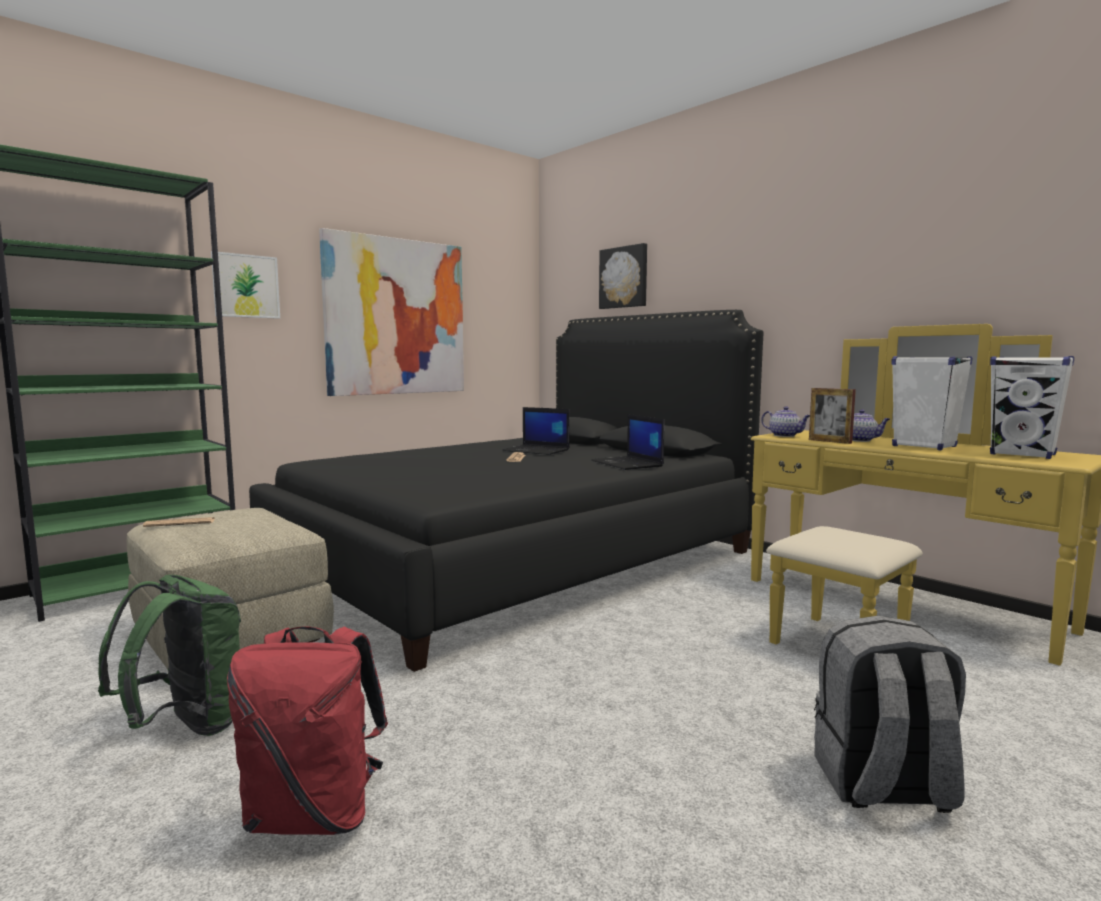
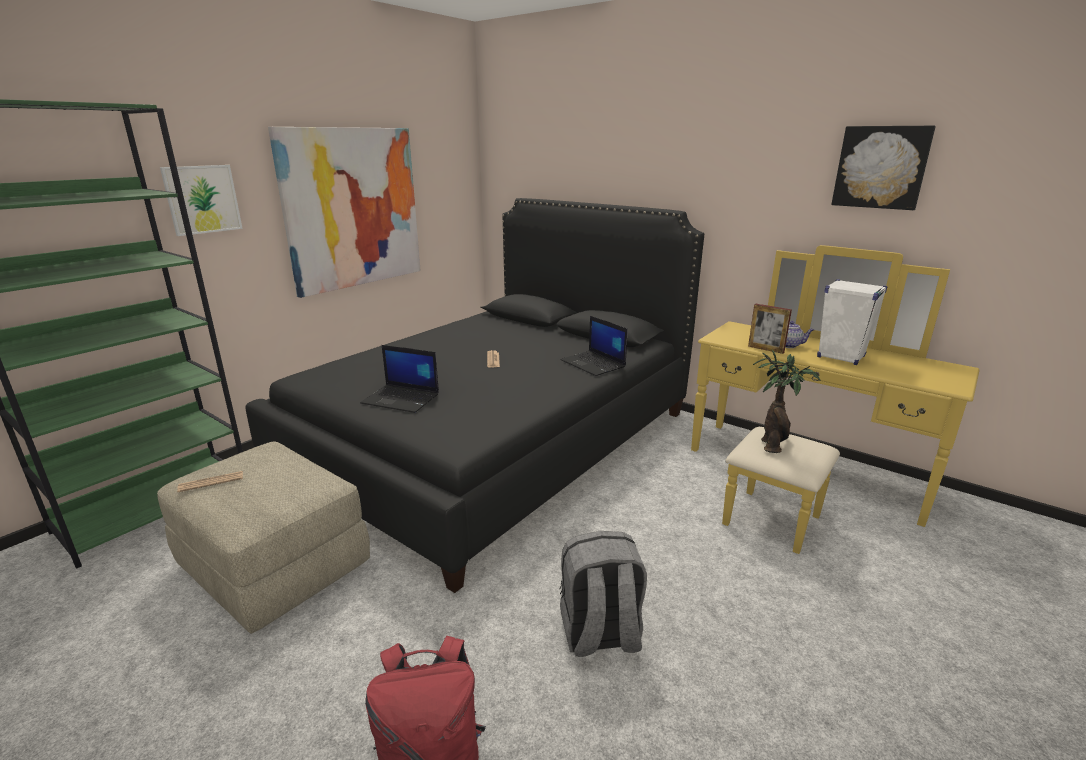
camera: 10 degrees left, 15 degrees up
(186, 726) = (283, 686): green backpack -> none
(537, 450) = (505, 343): laptop -> laptop (402, 399)
(624, 277) = (569, 162): picture -> picture (881, 167)
(785, 435) = (726, 337): teapot -> none
(829, 535) = (773, 445): none -> potted plant
(882, 786) = (832, 670): grey backpack -> grey backpack (600, 635)
(1023, 455) = (917, 370): white speaker -> none

